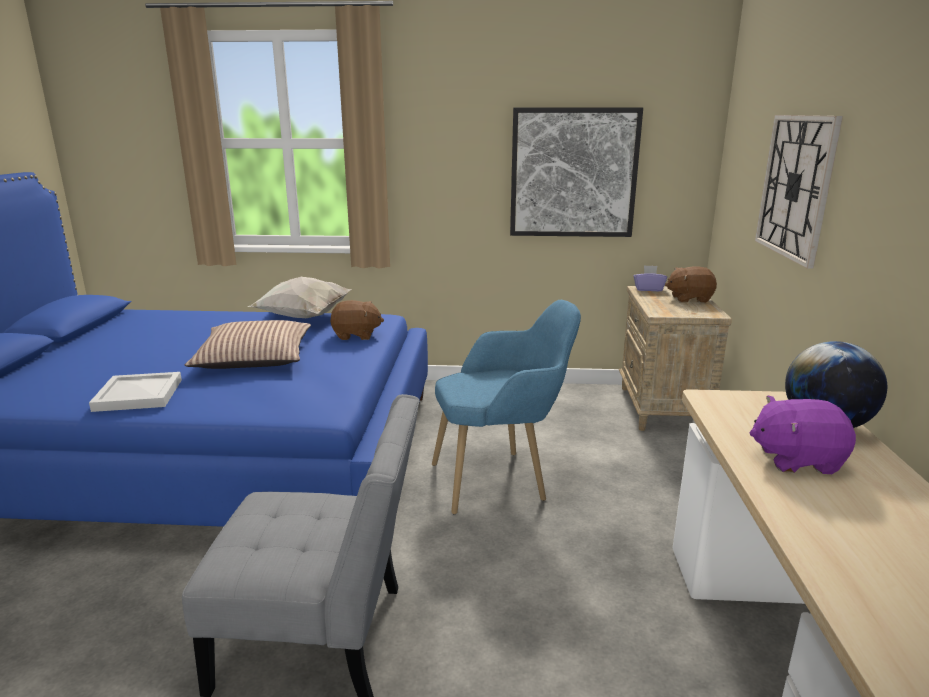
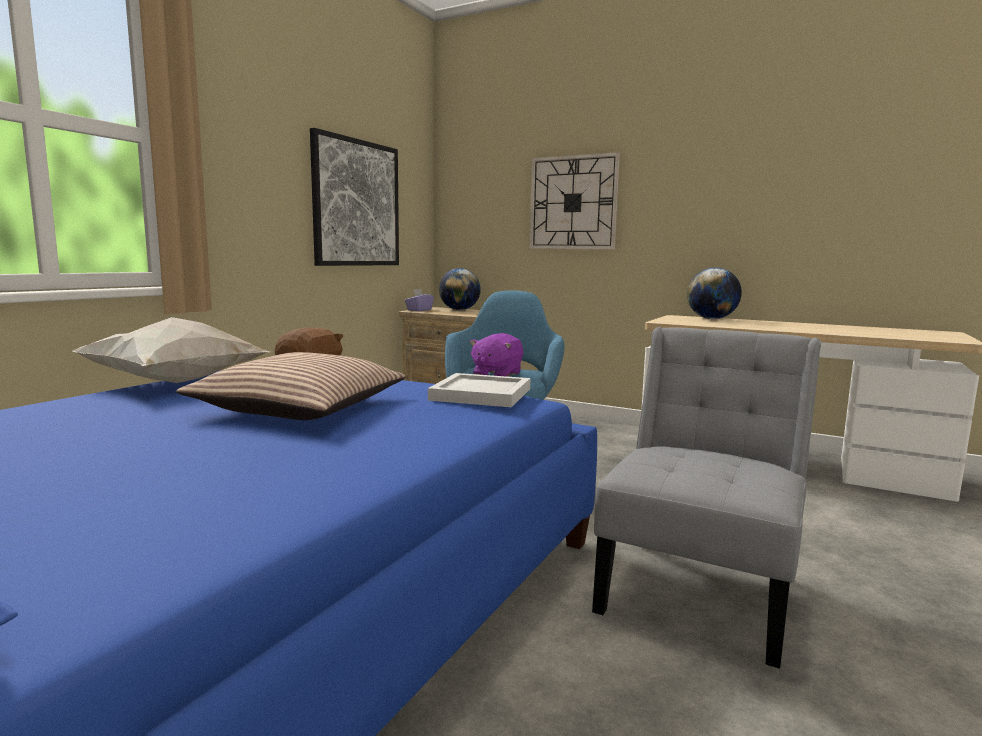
camera: 65 degrees left, 10 degrees down
(140, 394) = (335, 462): white tray -> white tray (480, 394)
(689, 299) = (459, 310): brown plush toy -> globe
(796, 459) = (753, 325): purple plush toy -> purple plush toy (496, 374)

